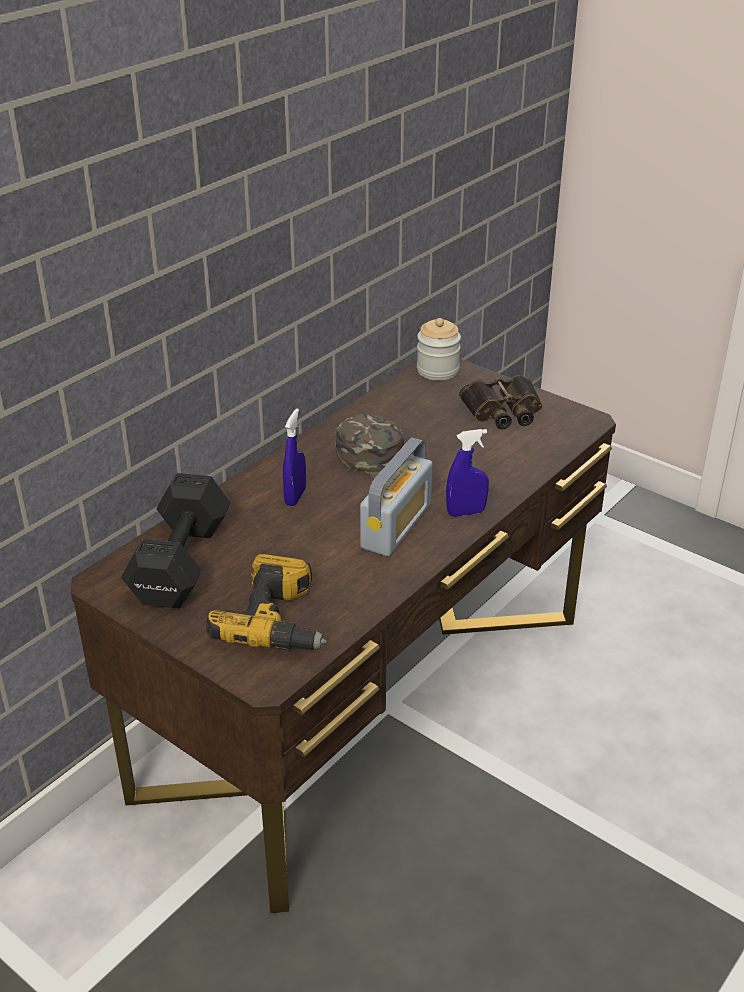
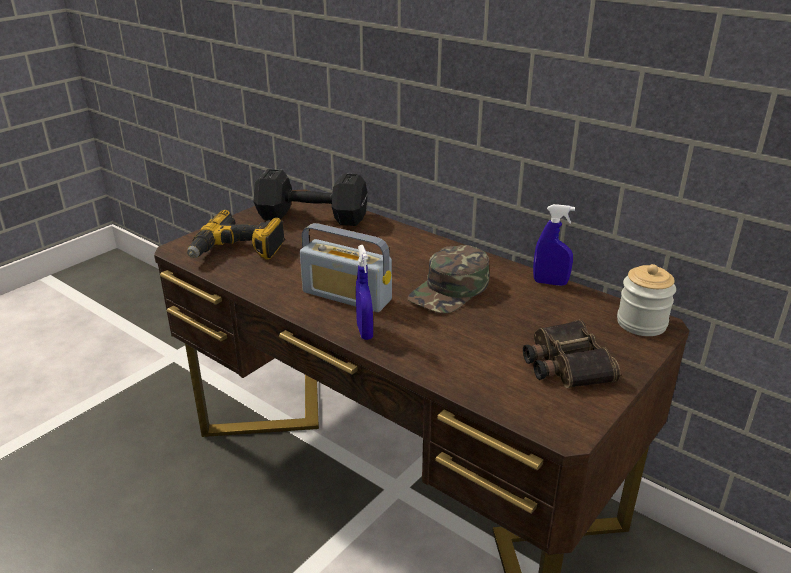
camera: 90 degrees right, 5 degrees down
(295, 497) = (391, 253): blue spray bottle -> blue spray bottle (550, 283)

